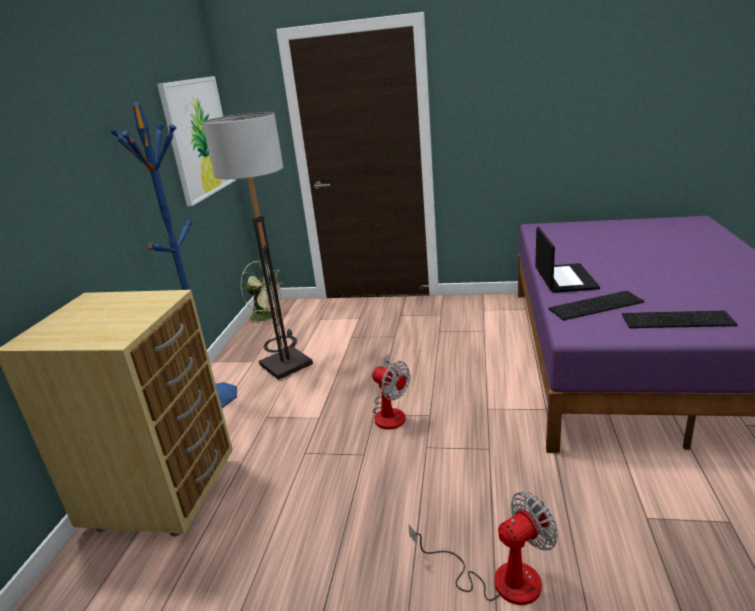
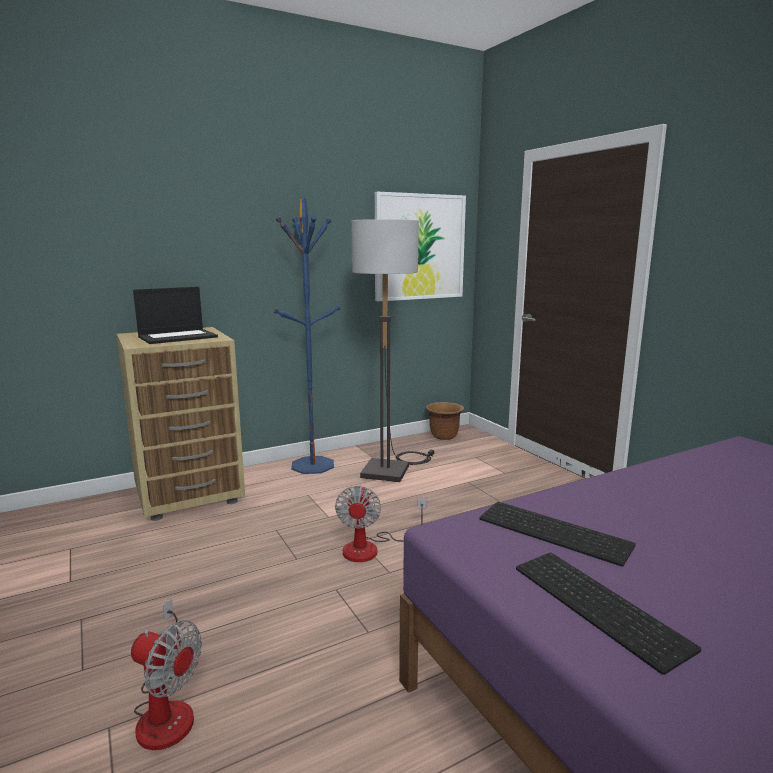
camera: 50 degrees right, 10 degrees down
(266, 317) = (444, 436): green fan -> brown planter
(564, 278) = (608, 495): laptop -> laptop (178, 337)

